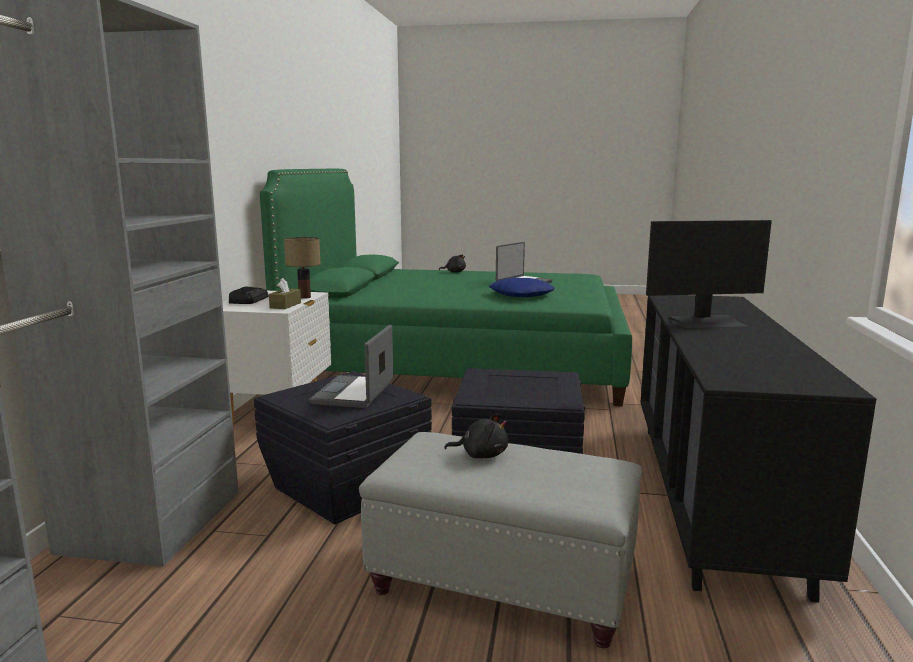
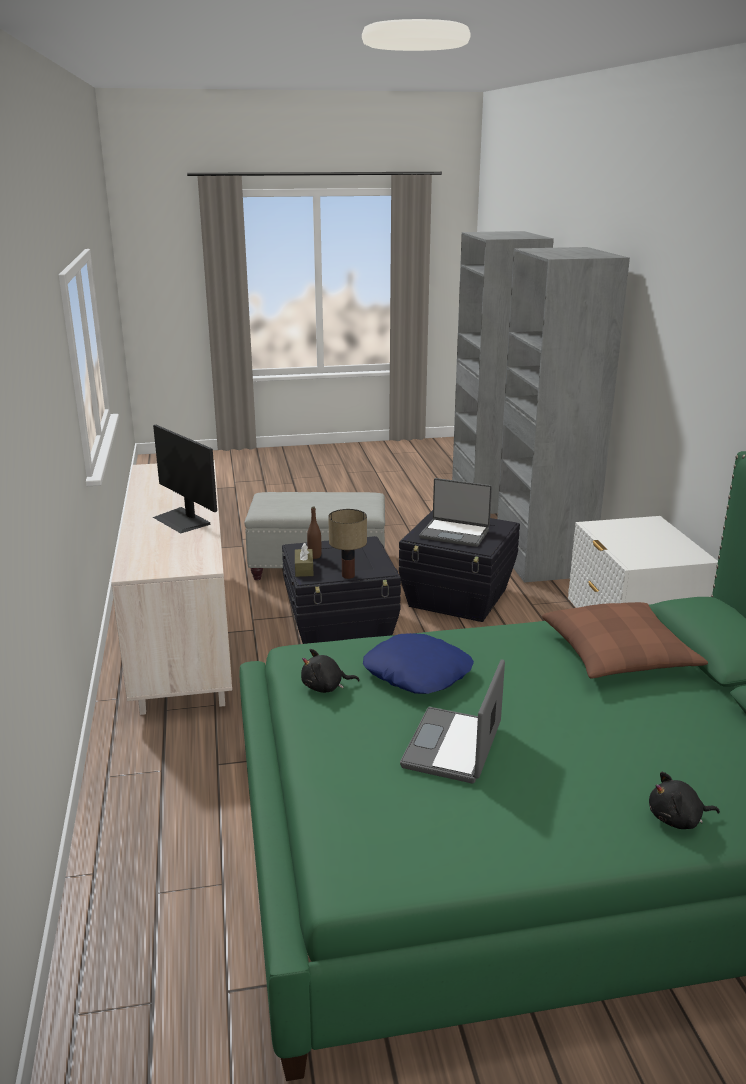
camera: 160 degrees right, 10 degrees up
(249, 300) = (663, 538): radio -> none
(285, 305) = (605, 533): brown tissue box -> brown tissue box (304, 569)
(304, 297) = (623, 552): table lamp -> table lamp (348, 575)
(355, 393) = (455, 533): laptop -> laptop turned 120 degrees clockwise
(396, 292) = (618, 654): none -> brown pillow
(481, 455) = (333, 507): black plush toy -> black plush toy (325, 687)
(547, 391) = (314, 556): none -> brown bottle
(707, 322) = (183, 520): monitor -> monitor turned 105 degrees counterclockwise
(712, 497) = (183, 636): black dresser -> beige dresser

